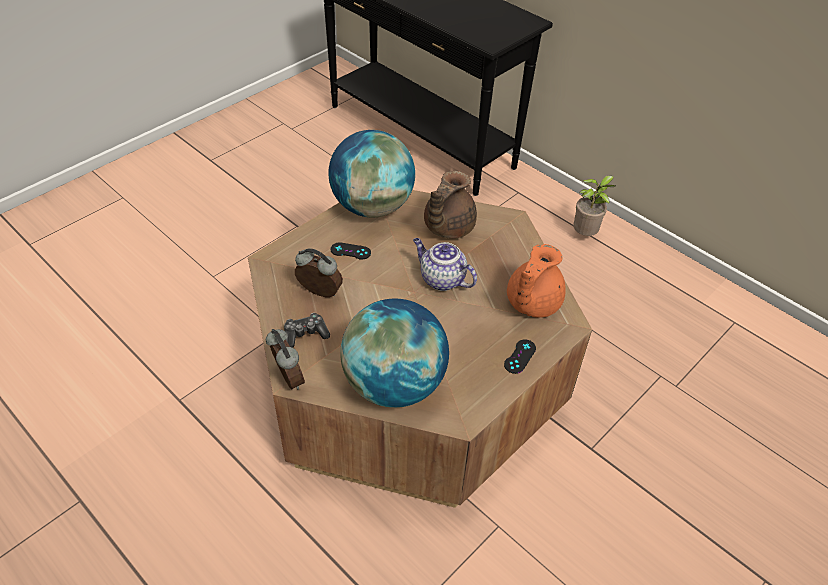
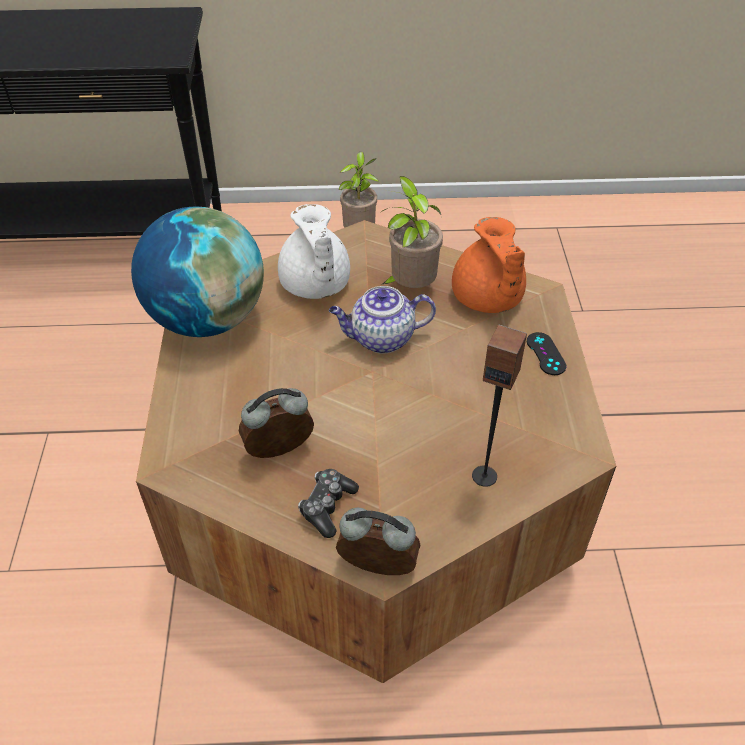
camera: 45 degrees left, 0 degrees up
(350, 251) = (250, 381): black game controller -> none
(394, 384) = (484, 475): globe -> speaker
(447, 227) = (315, 285): brown teapot -> white teapot
(496, 265) = (410, 287): none -> potted plant

